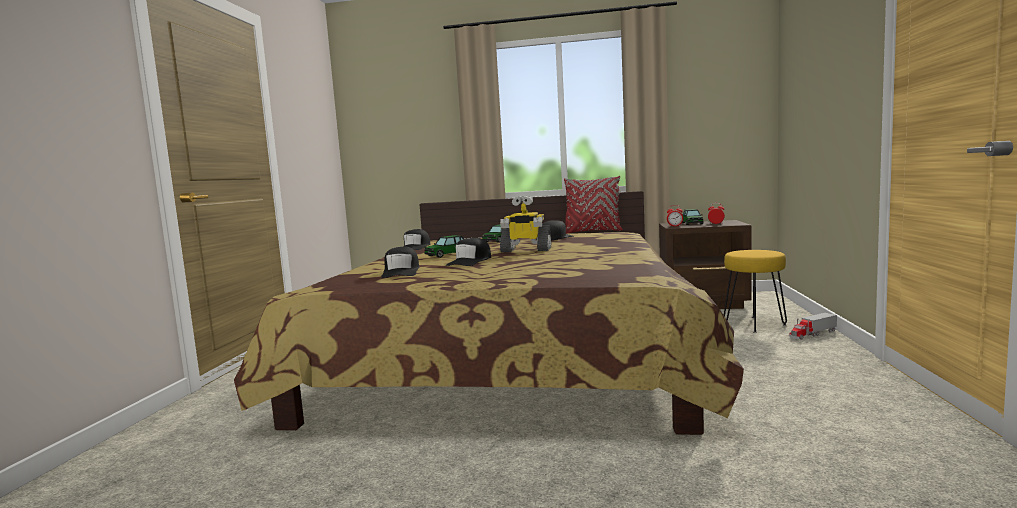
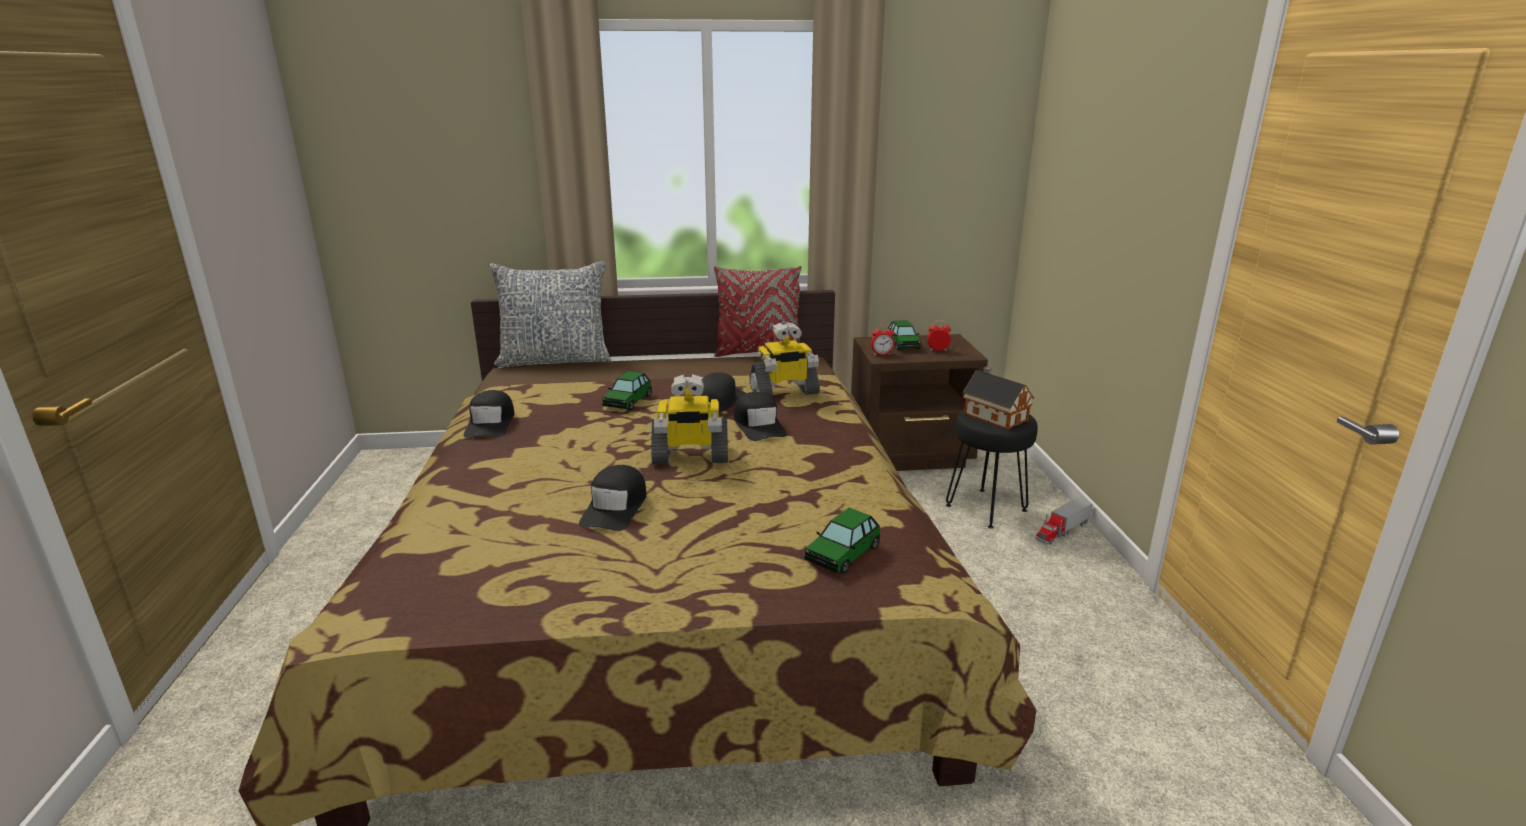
camera: 15 degrees left, 15 degrees up
(401, 272) = (510, 555): black cap -> black cap (759, 425)
(447, 255) = (562, 469): toy car -> toy car (842, 553)
(465, 237) = (555, 360): none -> pillow
(599, 235) = (784, 392): none -> toy robot
(751, 252) = (994, 416): none -> toy house
(755, 324) = (987, 508): yellow stool -> black stool

